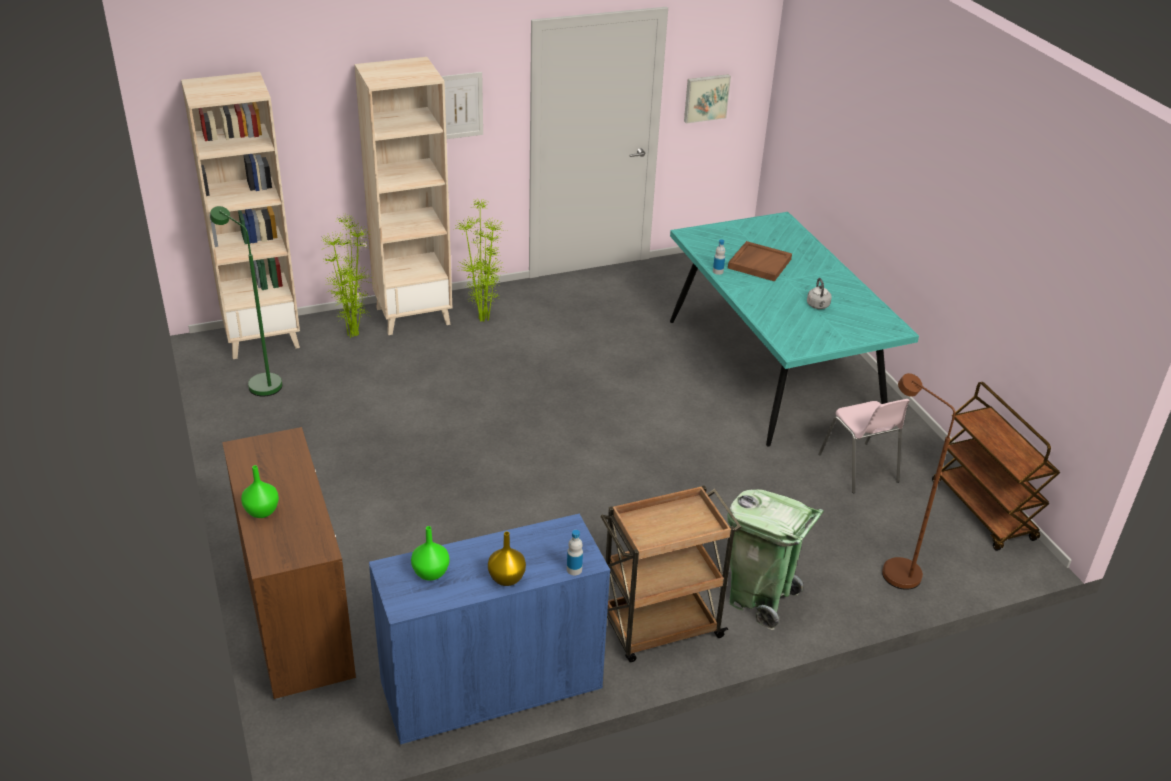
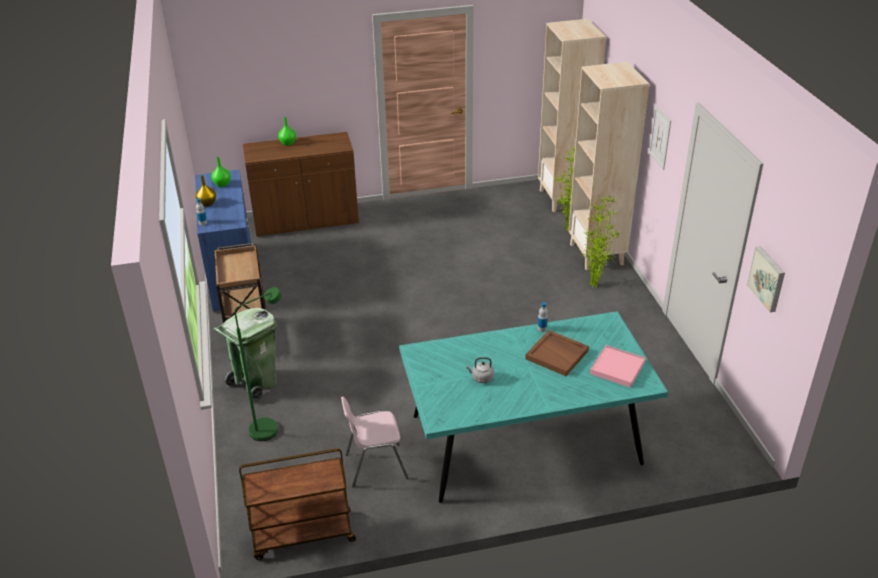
camera: 100 degrees right, 0 degrees up
(260, 382) = (513, 200): green floor lamp -> green floor lamp (270, 427)
(765, 233) = (617, 368): none -> pink tray
(893, 568) = (258, 458): brown floor lamp -> none

